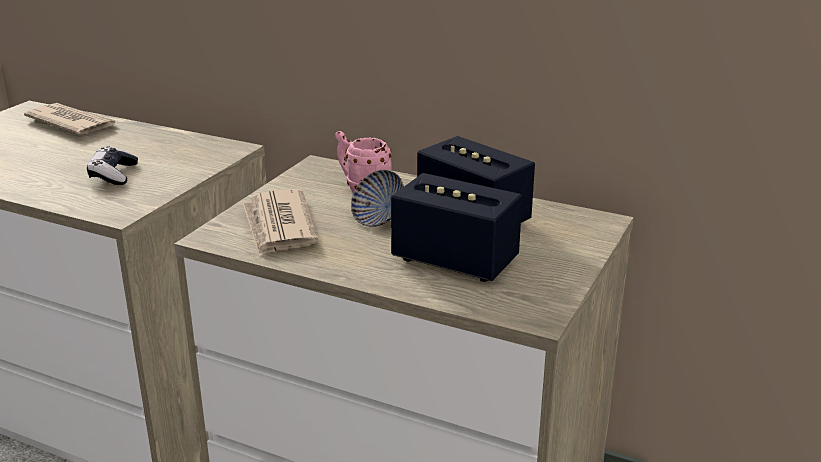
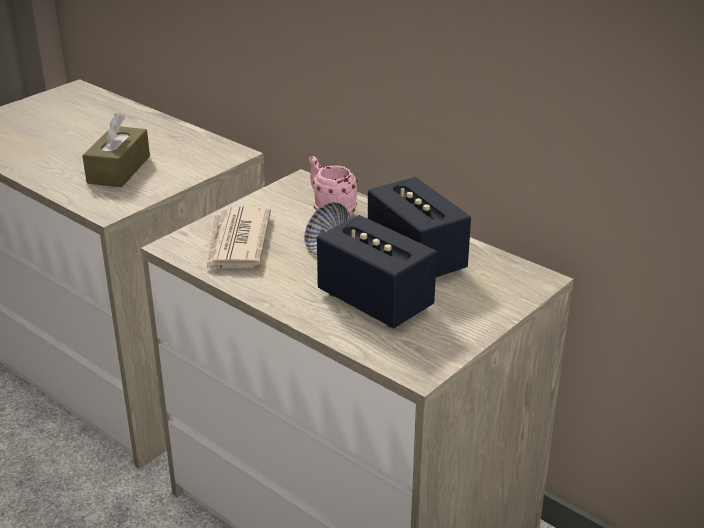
camera: 15 degrees right, 5 degrees up
(72, 123) = (106, 109): newspaper -> none
(113, 175) = (119, 169): game controller -> brown tissue box

